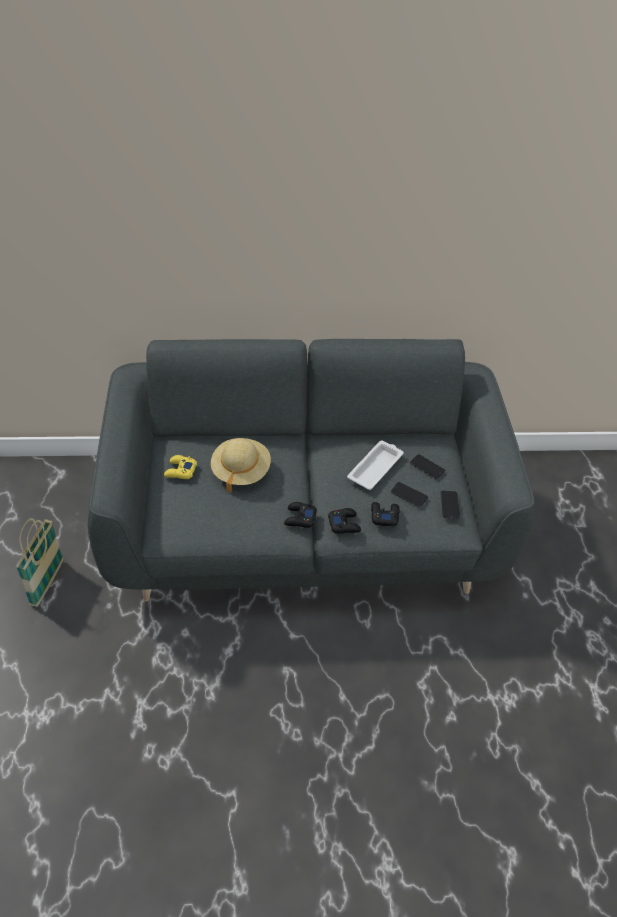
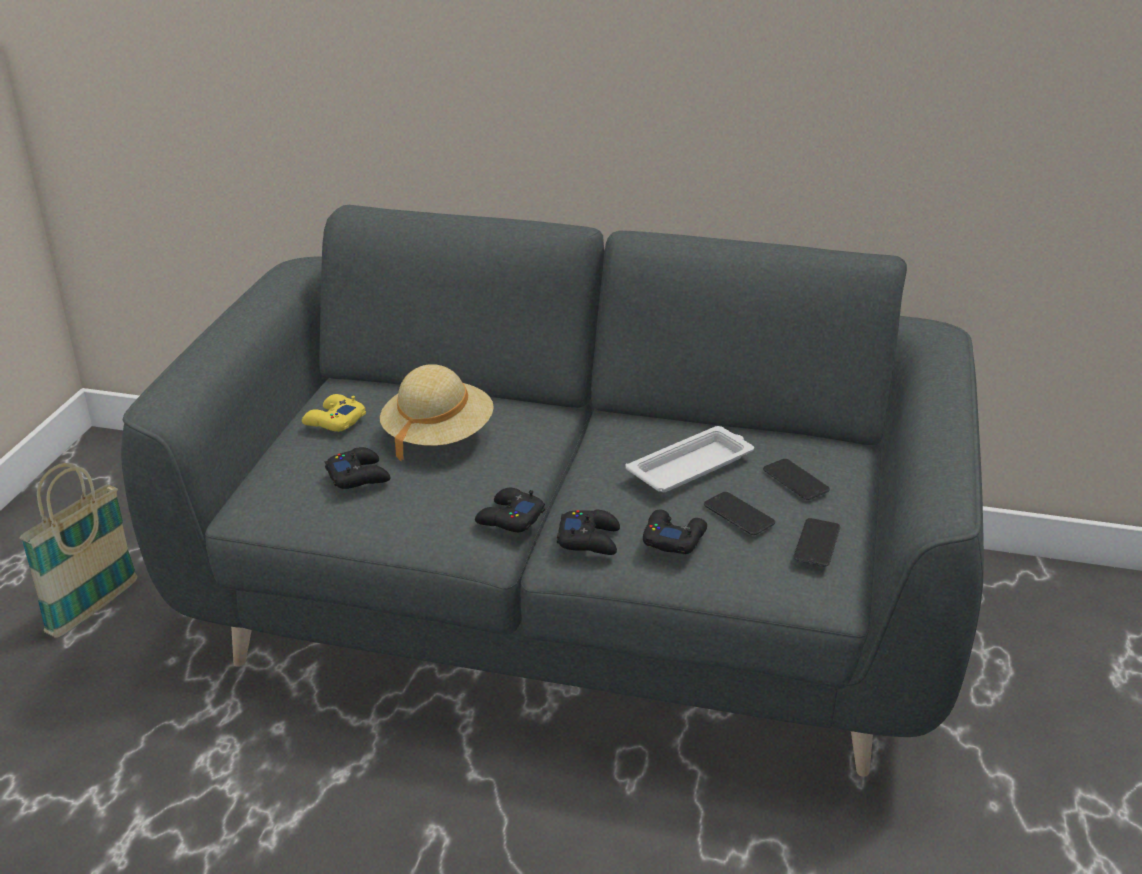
camera: 20 degrees right, 15 degrees down
(212, 507) = (358, 476): none -> black game controller

